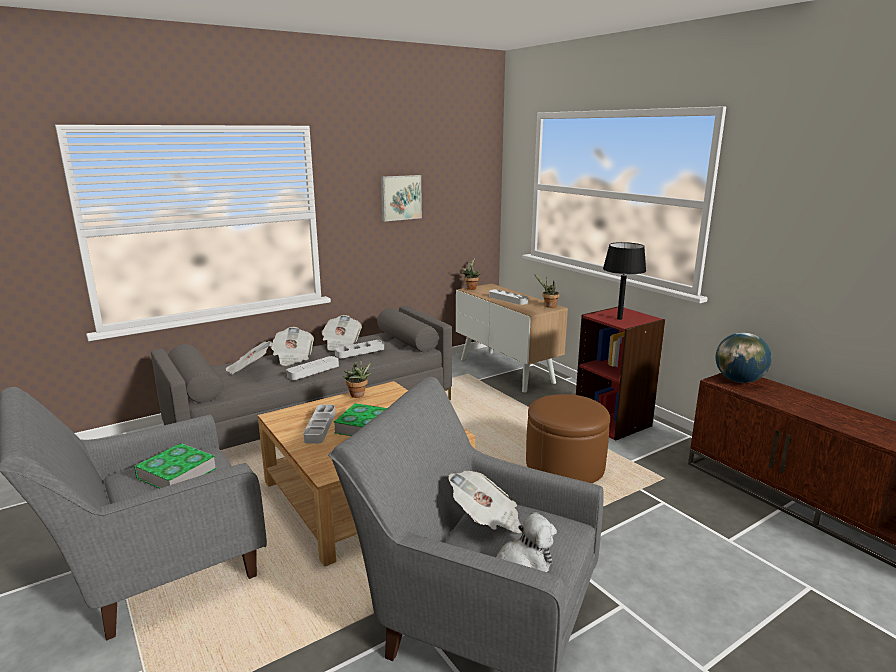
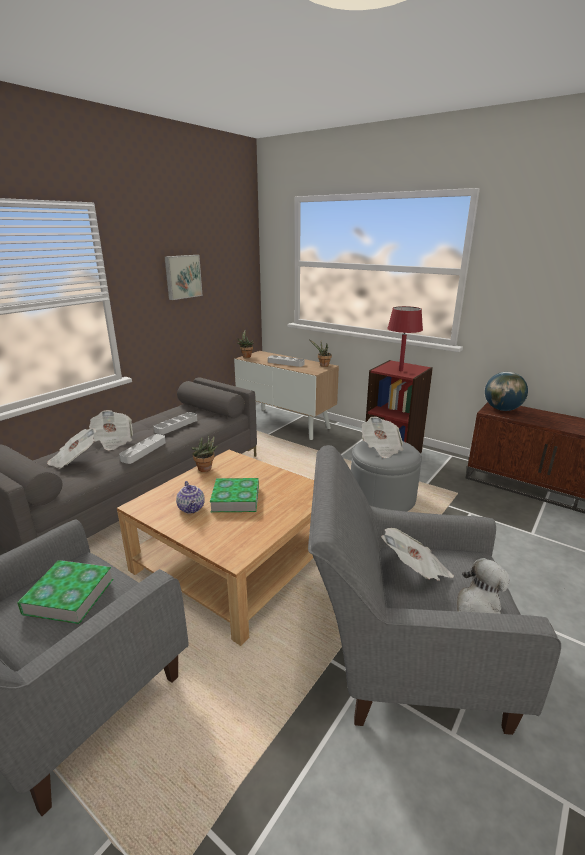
camera: 20 degrees left, 5 degrees up
(320, 427) = (192, 508): grey tray -> teapot
(341, 344) = (152, 420): newspaper -> newspaper (381, 447)
(564, 465) = (382, 497): brown ottoman -> grey ottoman
(619, 319) = (400, 370): black table lamp -> red table lamp

